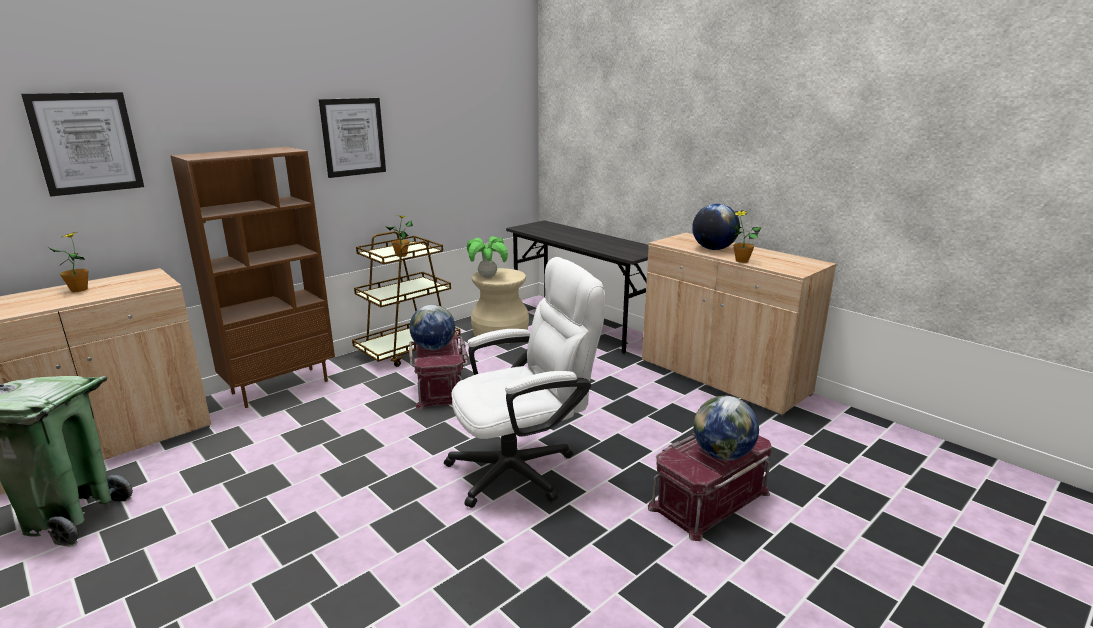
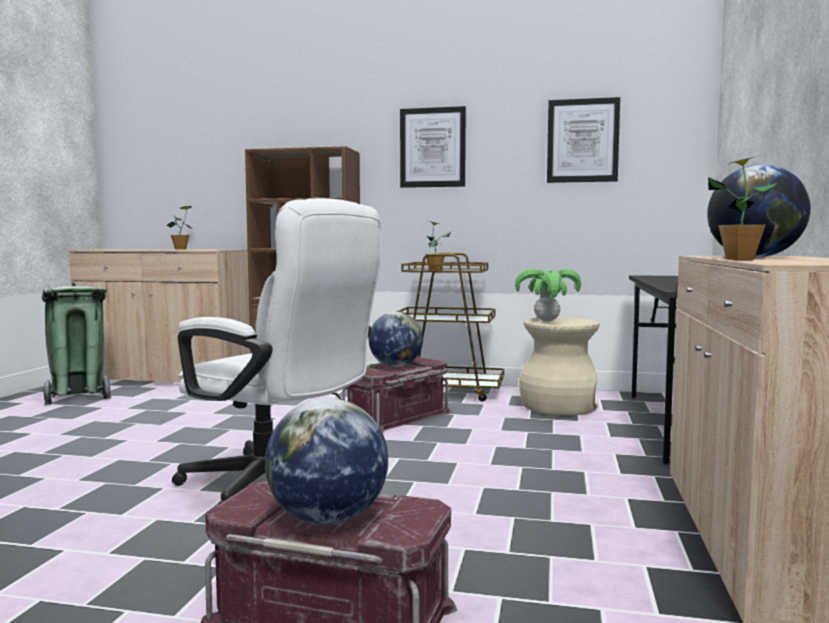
camera: 55 degrees right, 15 degrees down
(86, 143) = (219, 145): picture -> picture (582, 141)

